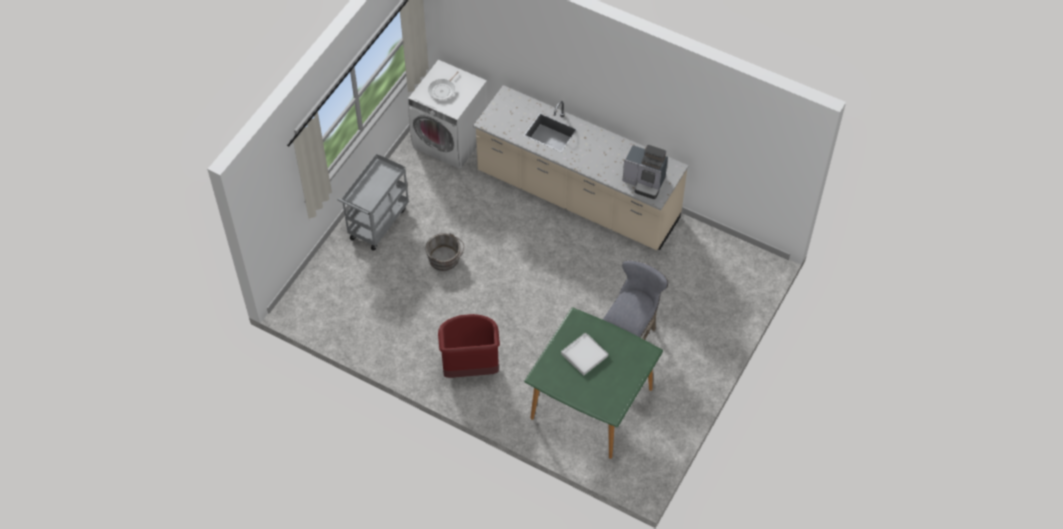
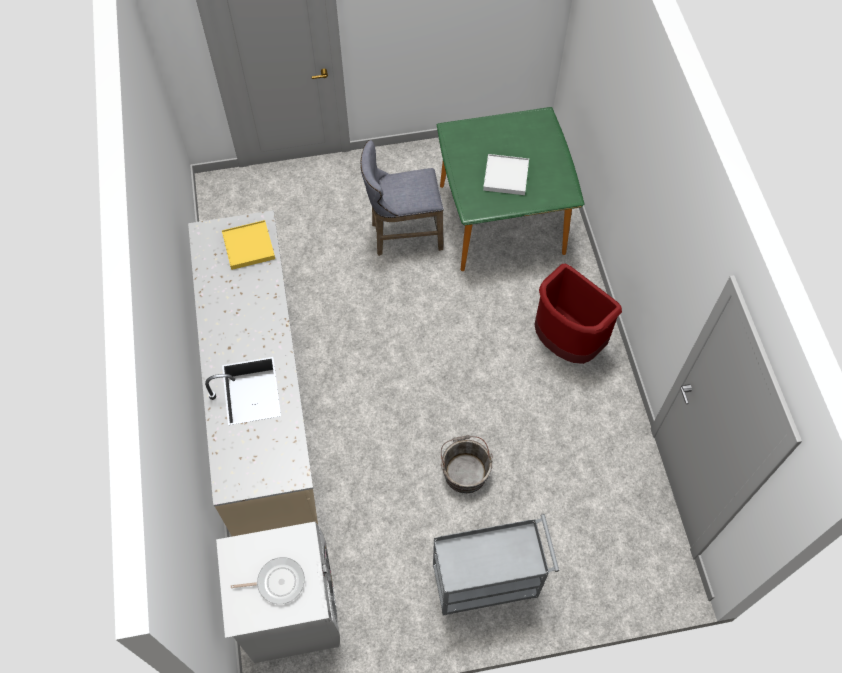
camera: 130 degrees left, 5 degrees up
(644, 182) = (248, 246): coffee machine -> yellow tray

